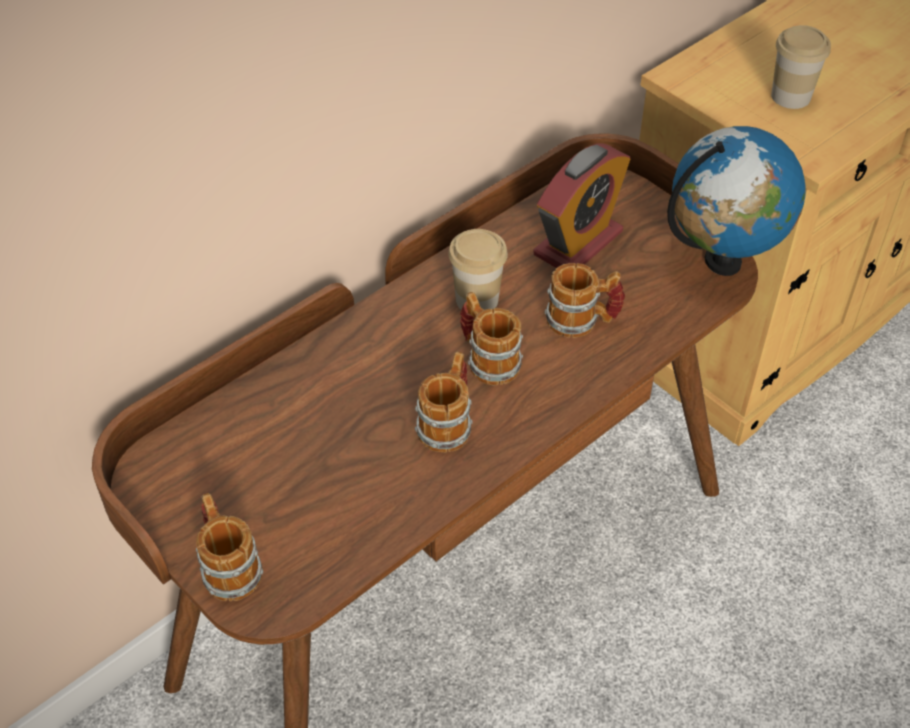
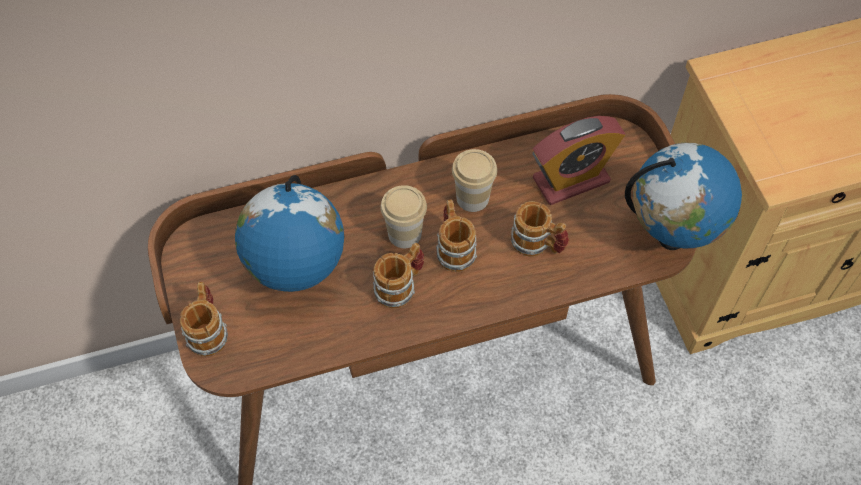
camera: 25 degrees right, 10 degrees up
(312, 459) = (298, 276): none -> globe
(790, 96) = (795, 121): cup -> cup (404, 234)

